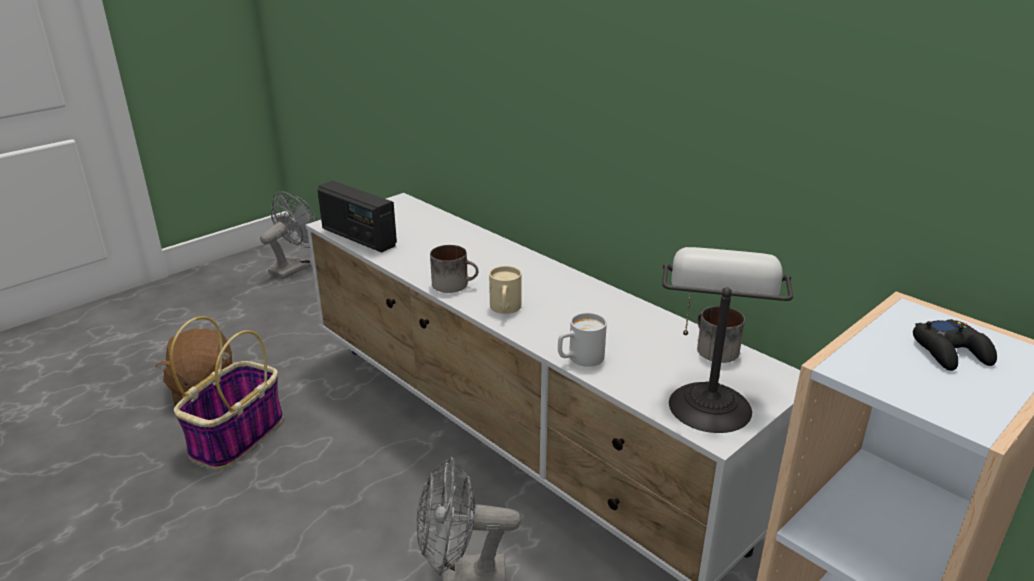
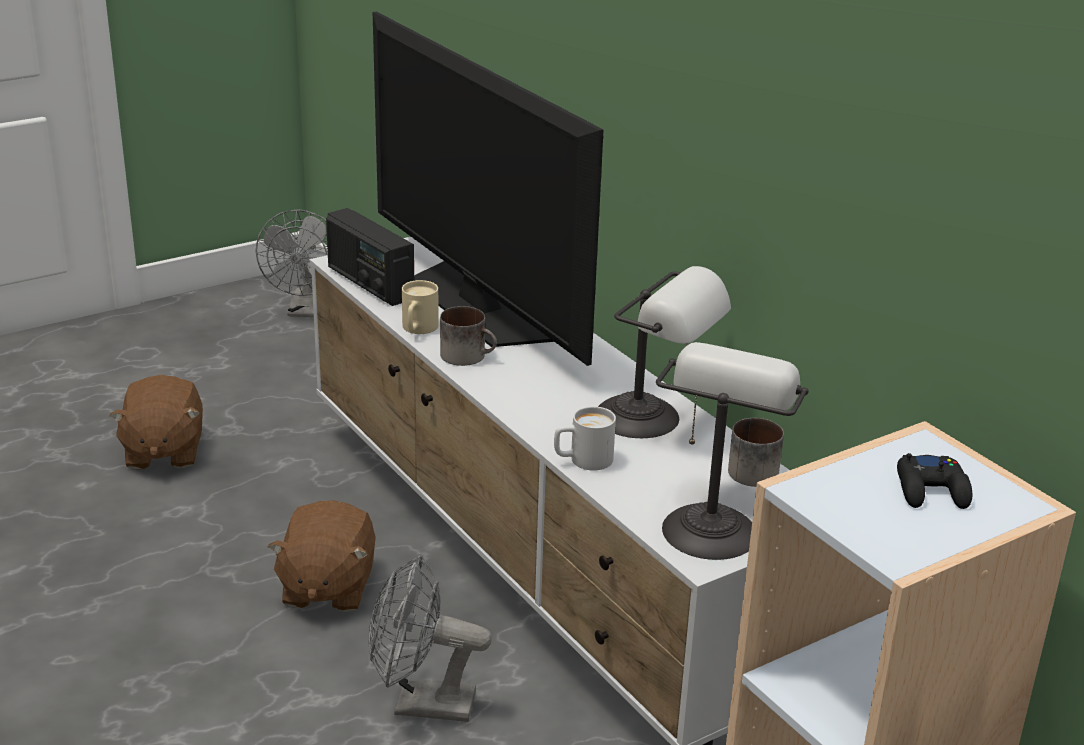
camera: 10 degrees right, 0 degrees up
(237, 435) = (195, 513): basket -> none
(295, 267) = (306, 310): grey fan -> grey fan turned 135 degrees clockwise
(358, 484) = (326, 588): none -> brown plush toy
(449, 244) = (479, 305): none -> television
(505, 309) = (517, 394): beige mug -> beige mug (417, 330)
(621, 318) = (654, 420): none -> table lamp

